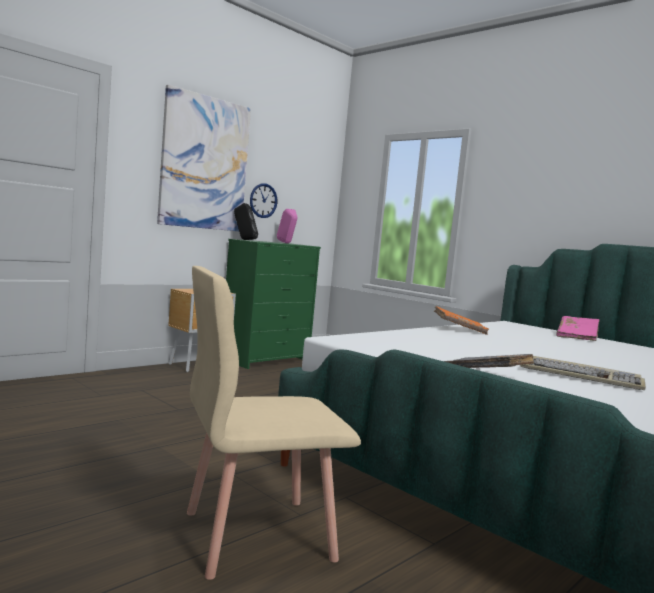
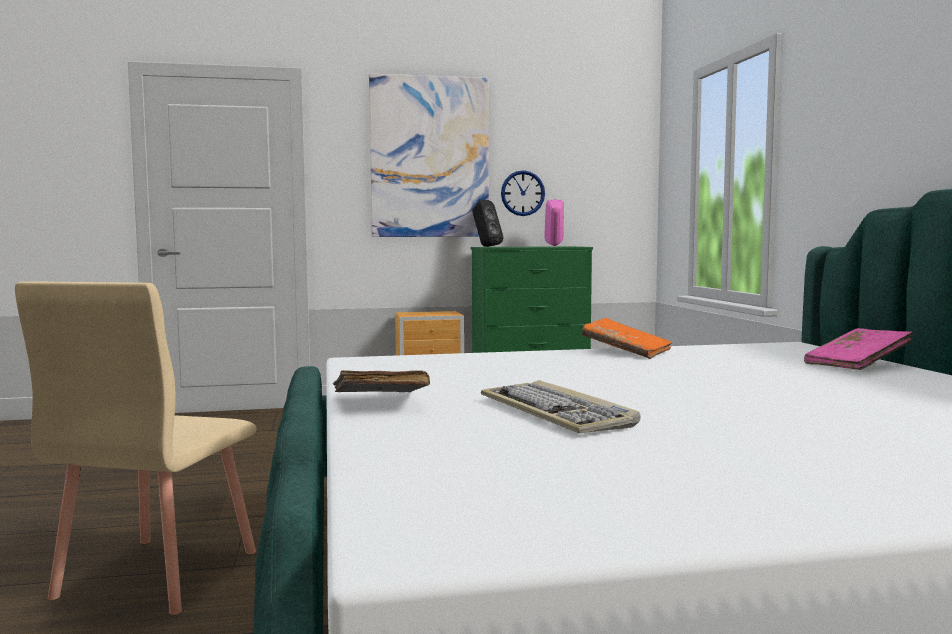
camera: 35 degrees right, 0 degrees up
(256, 535) = (156, 574): beige chair -> beige chair turned 90 degrees counterclockwise

